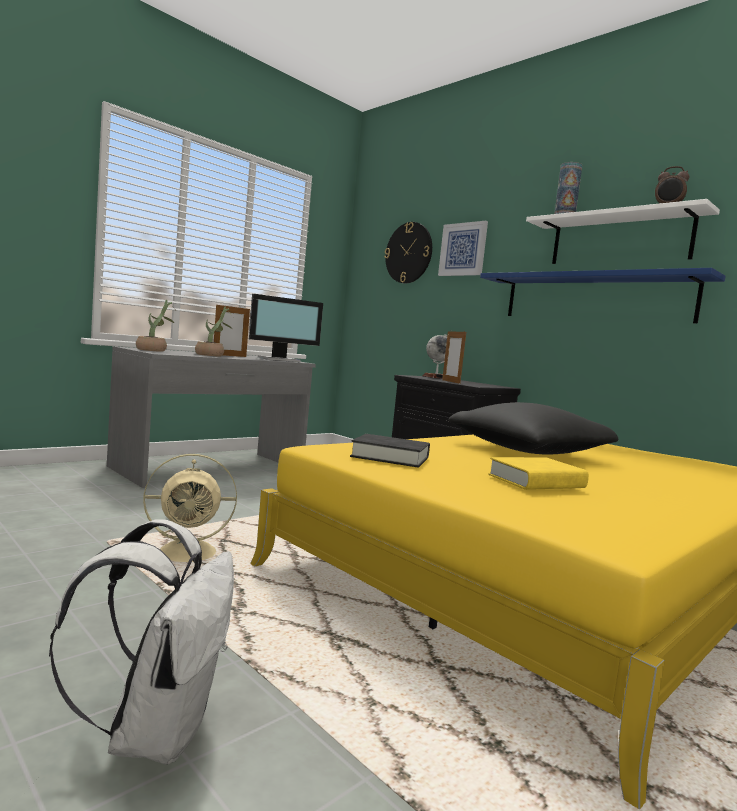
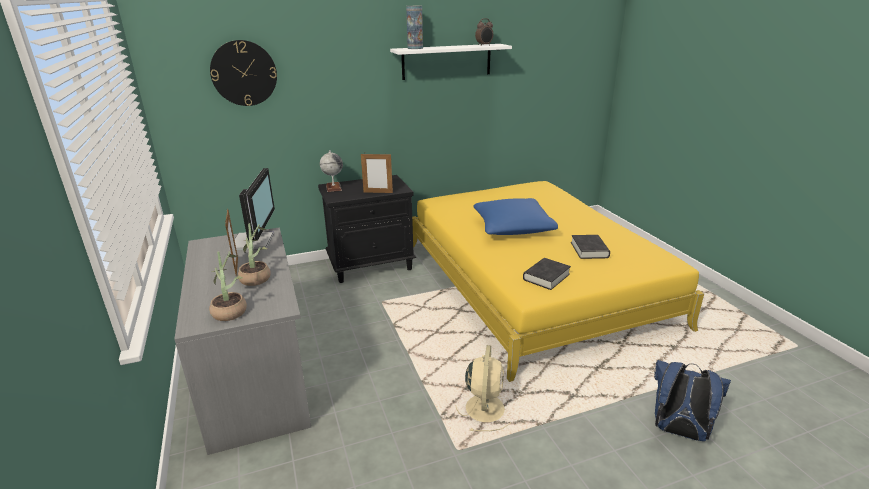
camera: 65 degrees left, 20 degrees up
(156, 731) = (678, 431): white backpack -> blue backpack
(463, 249) = (314, 69): picture -> none
(528, 451) = (512, 228): black pillow -> blue pillow
(536, 481) = (589, 250): yellow book -> black book
(594, 298) = (436, 102): blue shelf -> none

